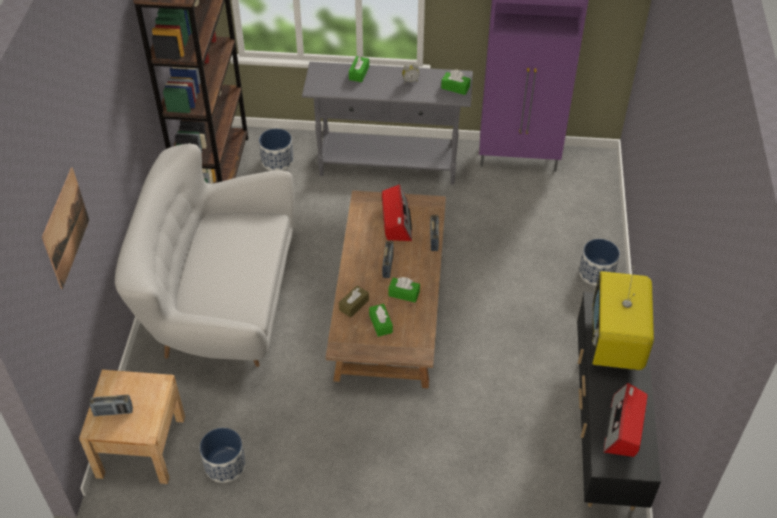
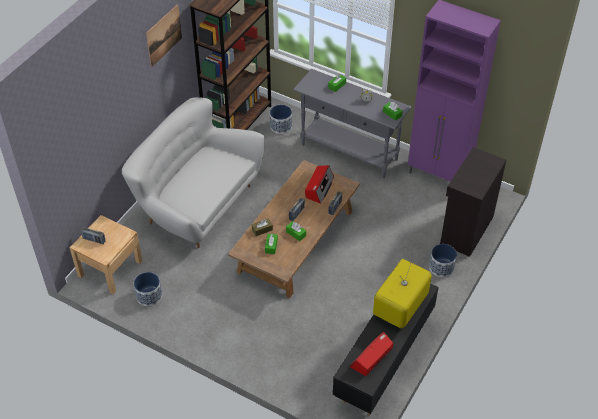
camera: 25 degrees right, 0 degrees up
(65, 228) = (92, 125): picture -> picture (164, 35)
(594, 215) = (465, 230): none -> black cabinet

